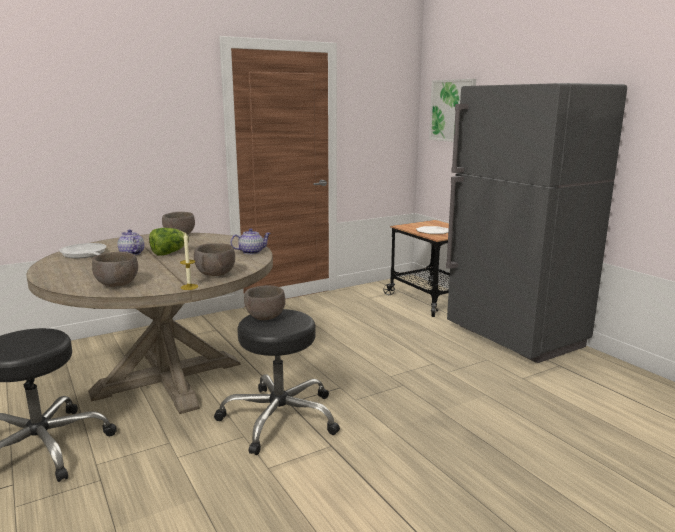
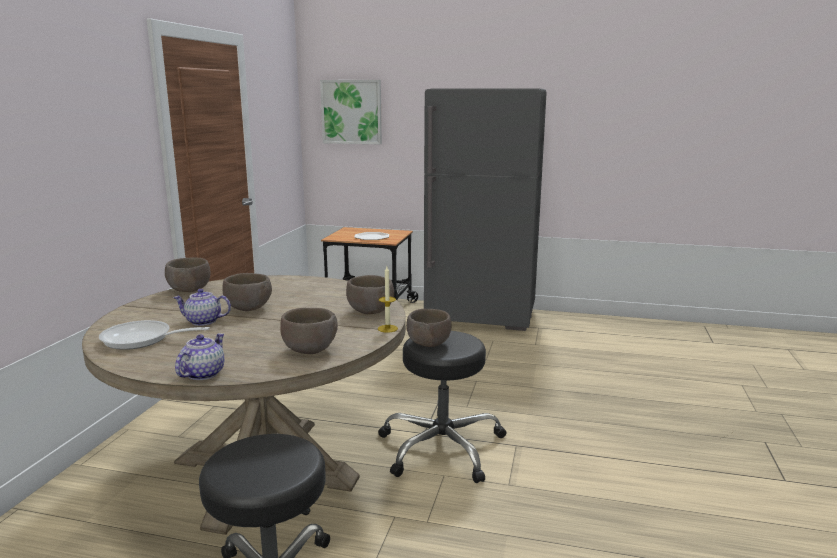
camera: 45 degrees left, 0 degrees up
(169, 253) = (248, 309): lettuce -> brown bowl
(251, 252) = (331, 285): teapot -> teapot (203, 374)

